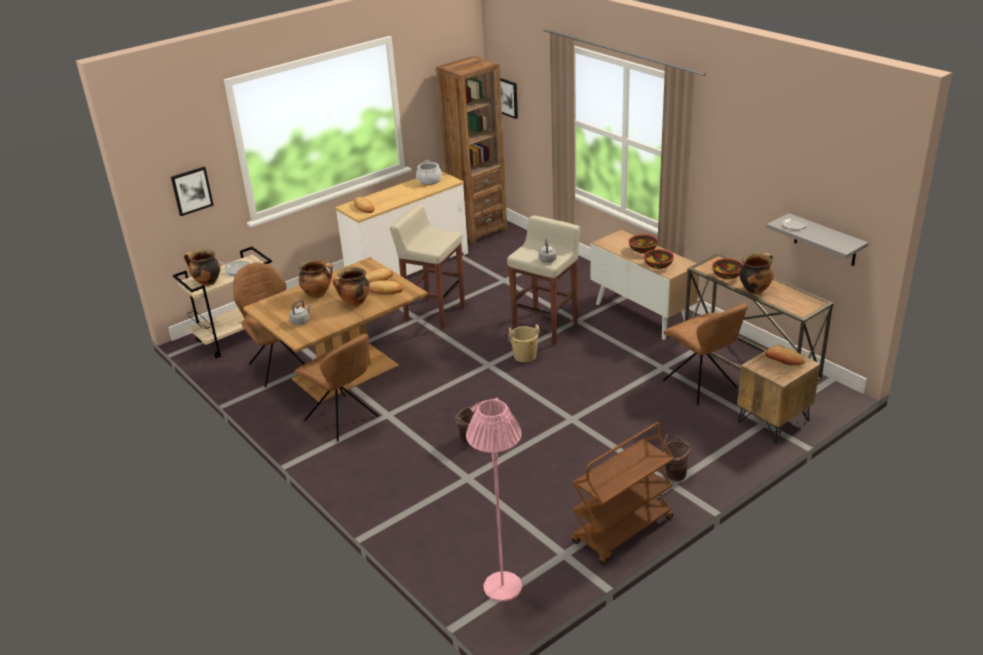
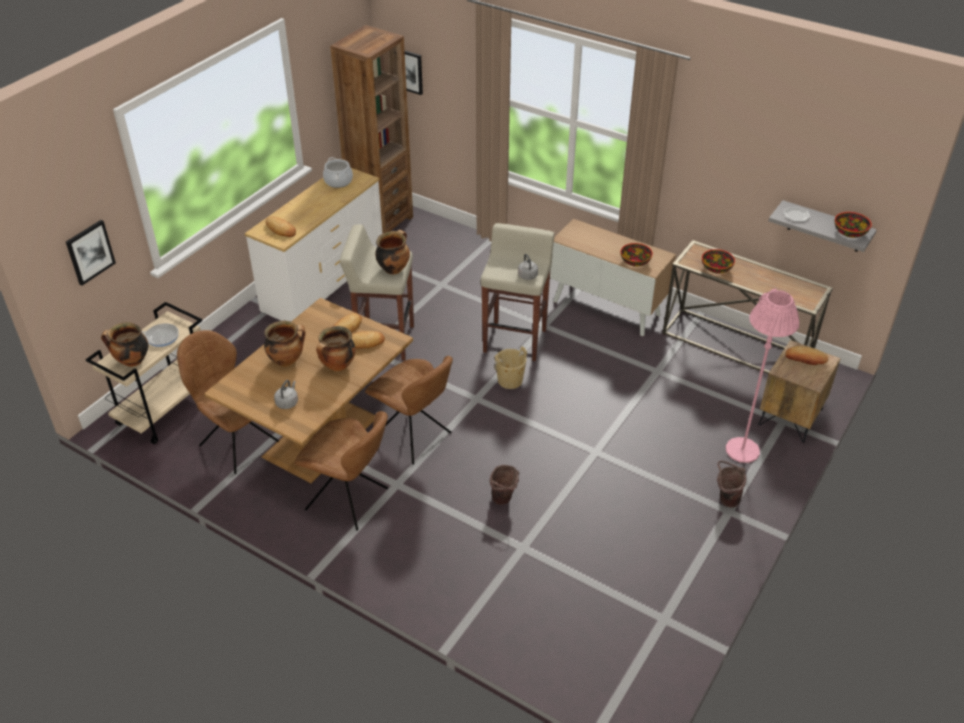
camera: 20 degrees left, 10 degrees up
(502, 587) = (621, 673): pink floor lamp -> pink floor lamp (742, 450)
(622, 531) = (708, 578): brown cart -> none
(643, 250) = (610, 243): bowl -> bowl (850, 232)
(701, 385) = (704, 386): brown chair -> brown chair (413, 437)
(755, 289) = (751, 282): cooking pot -> cooking pot (393, 268)

